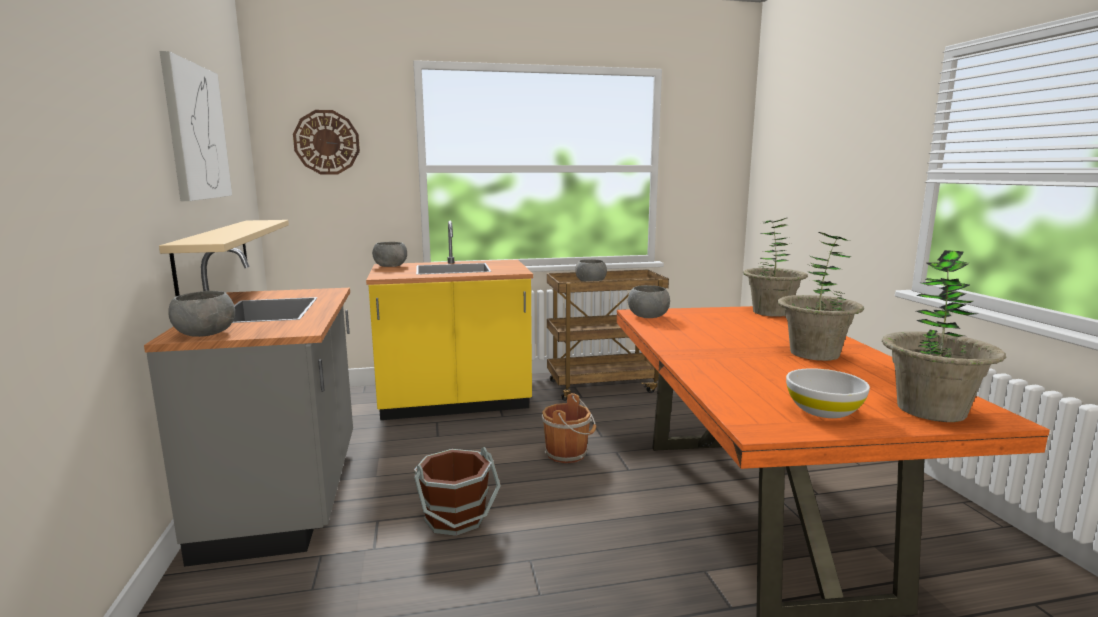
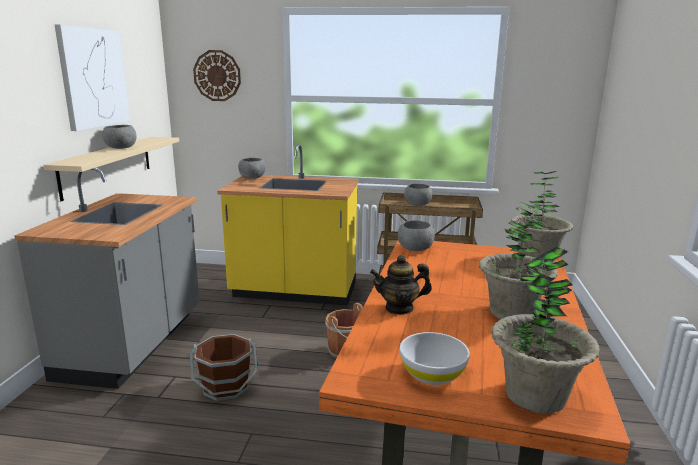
camera: 20 degrees right, 5 degrees up
(206, 334) = (56, 230): grey bowl -> grey bowl (121, 148)
(710, 364) = (399, 308): none -> teapot

